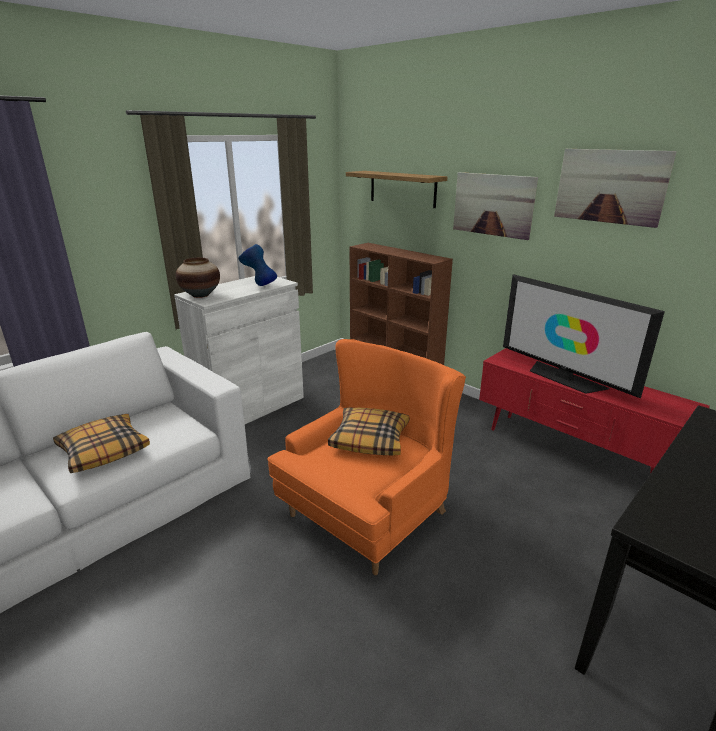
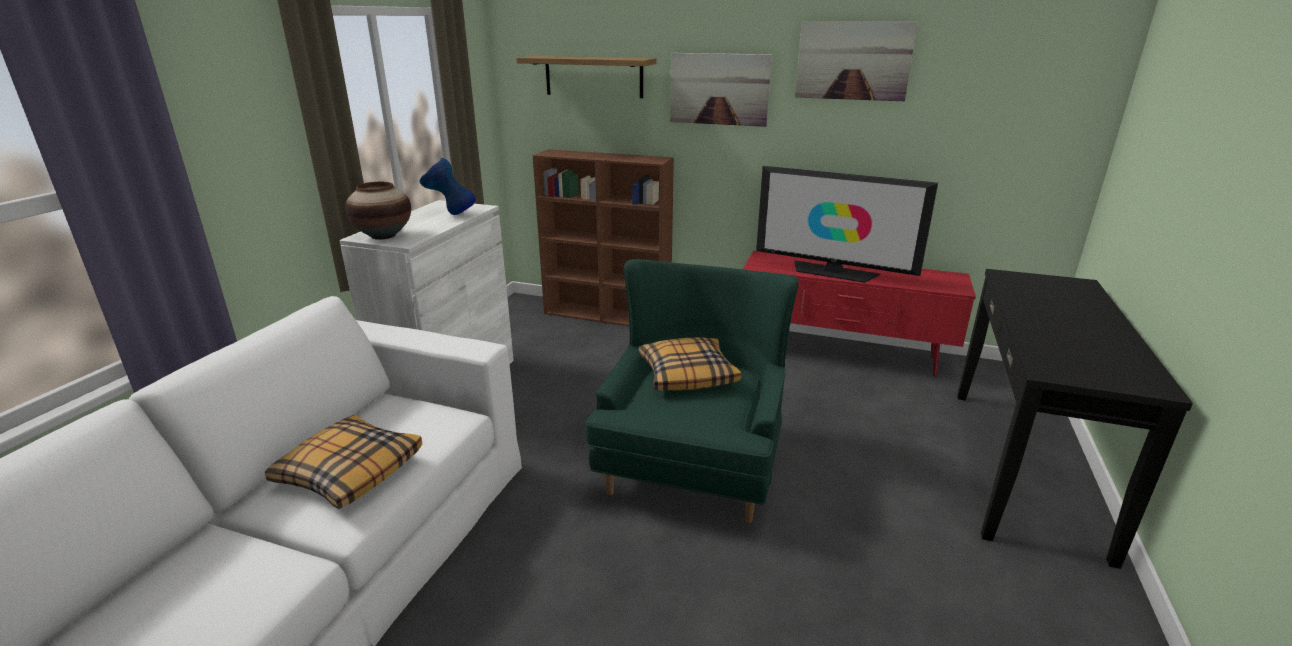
camera: 25 degrees left, 0 degrees up
(371, 511) = (695, 462): orange armchair -> green armchair

